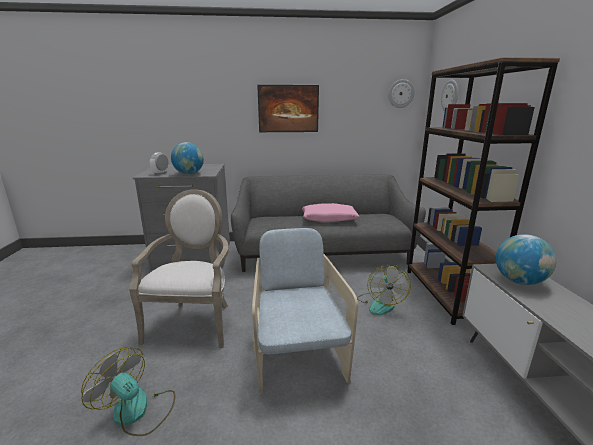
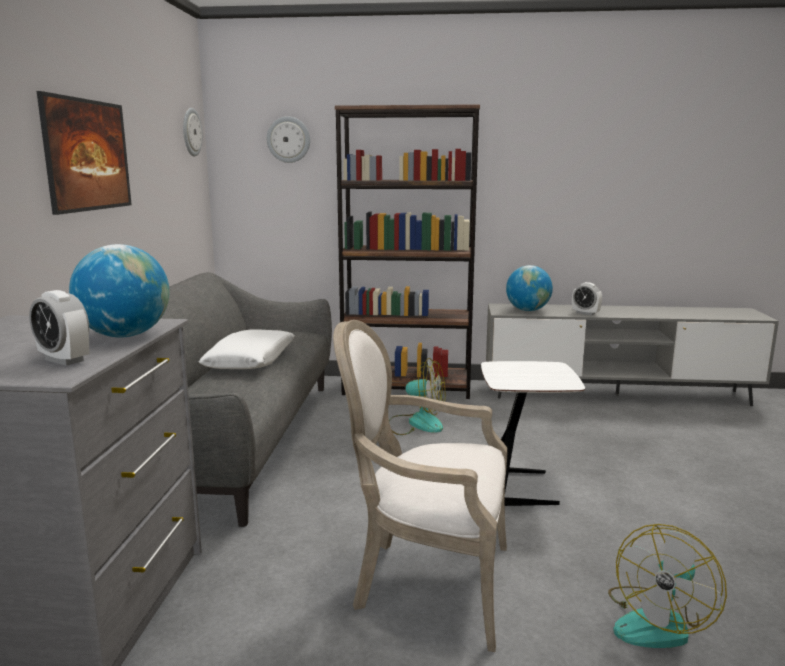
camera: 80 degrees left, 5 degrees down
(298, 355) = (523, 488): beige armchair -> white side table
(329, 219) = (251, 360): pink pillow -> white pillow
(560, 317) = (585, 313): none -> alarm clock

